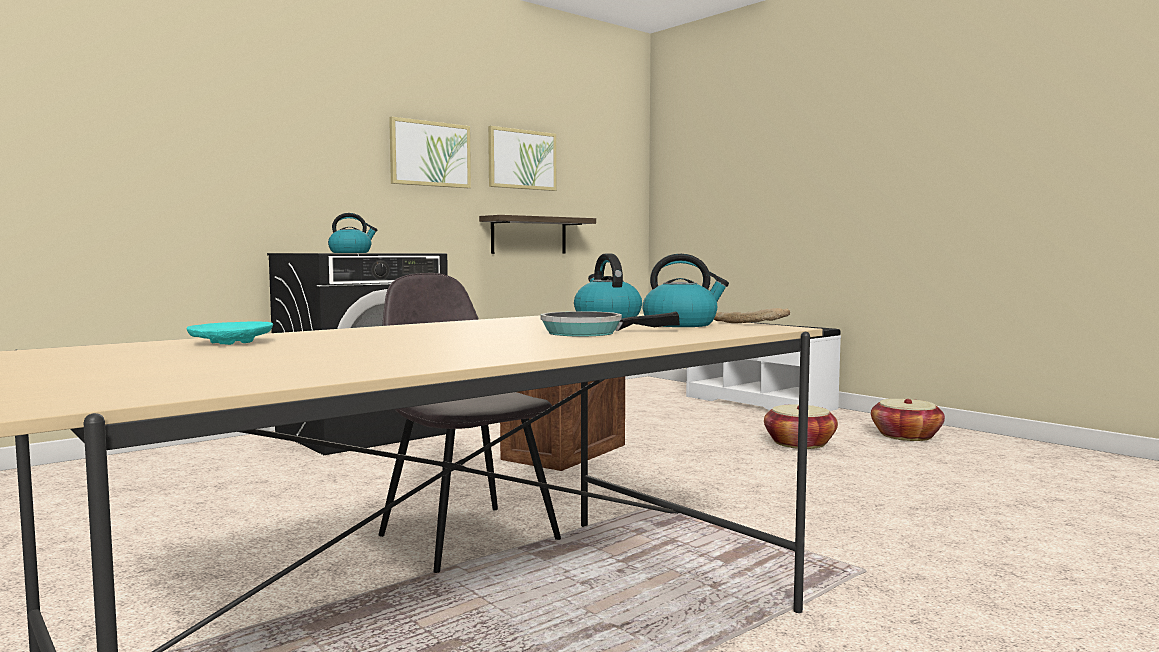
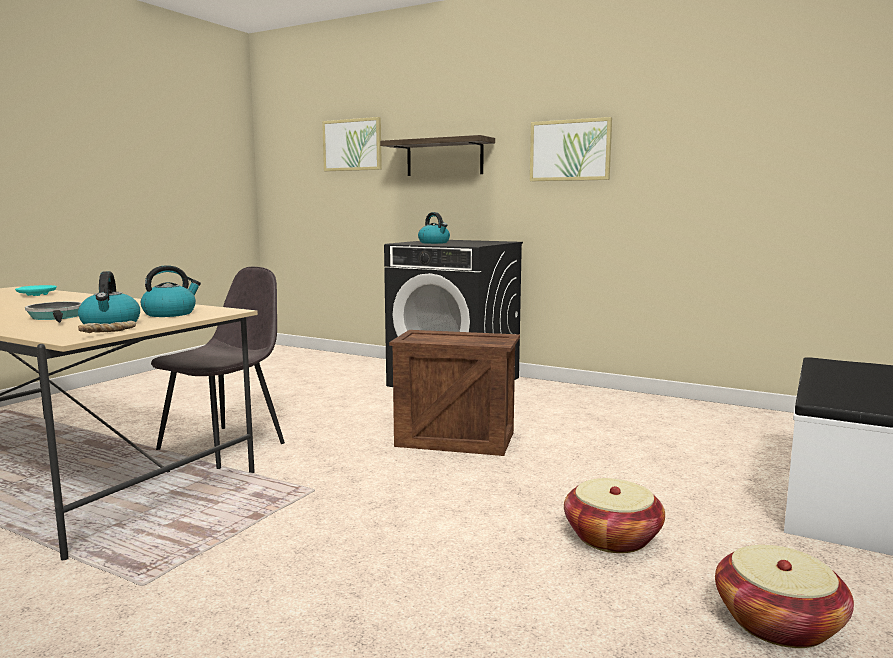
camera: 70 degrees right, 5 degrees up
(522, 159) = (680, 142): picture -> picture (352, 145)
(529, 235) = (685, 227): shelf -> shelf (444, 157)

